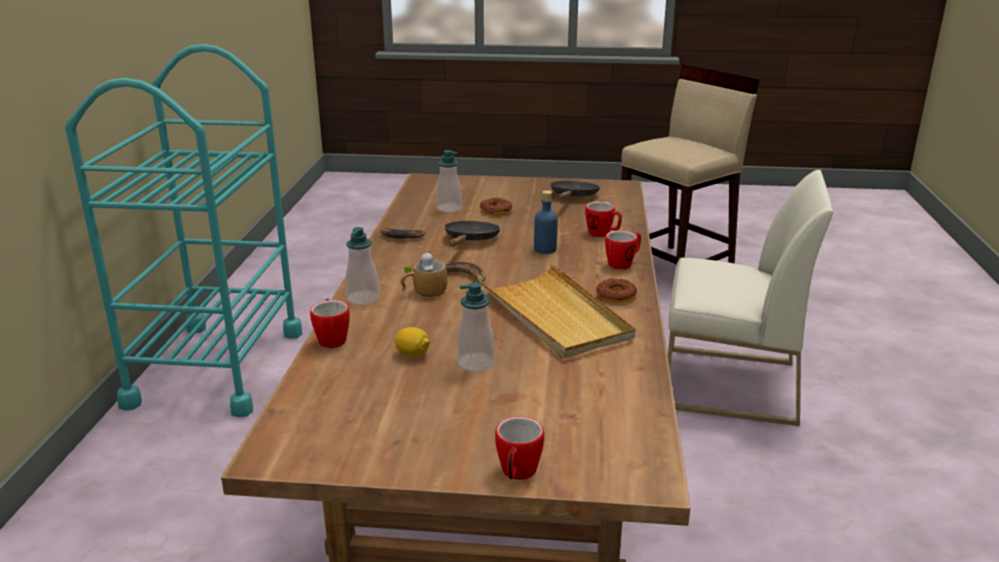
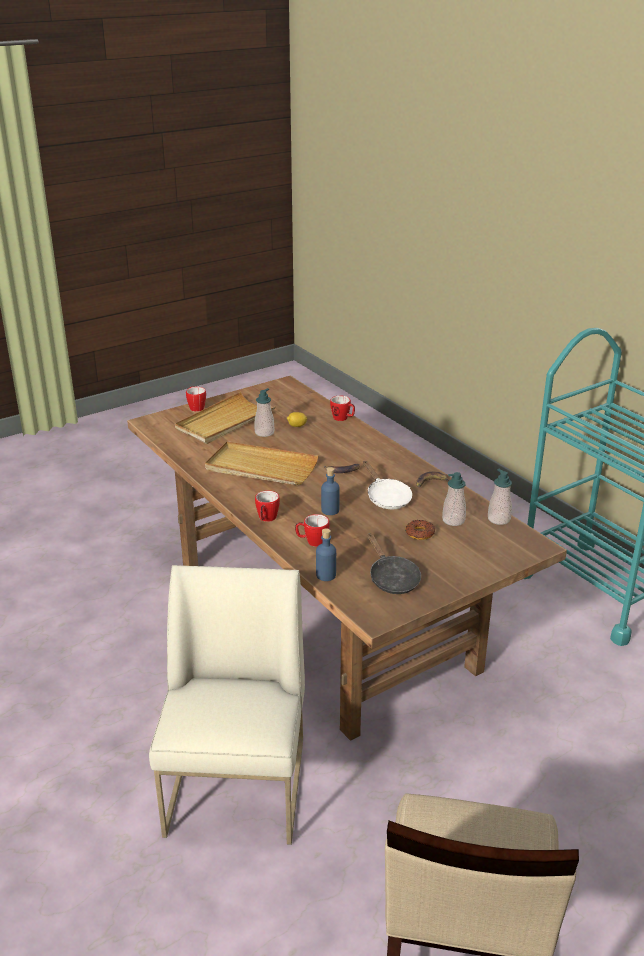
camera: 140 degrees right, 5 degrees up
(363, 299) = (368, 439): soap dispenser -> soap dispenser (498, 519)
(424, 292) = (347, 454): mug -> none
(470, 240) = (386, 497): black frying pan -> white frying pan
(507, 412) = (224, 421): none -> beige tray
(616, 295) = (244, 493): donut -> none
(625, 213) = (326, 575): none -> blue bottle
(728, 385) = (237, 787): white chair -> white chair turned 120 degrees clockwise

